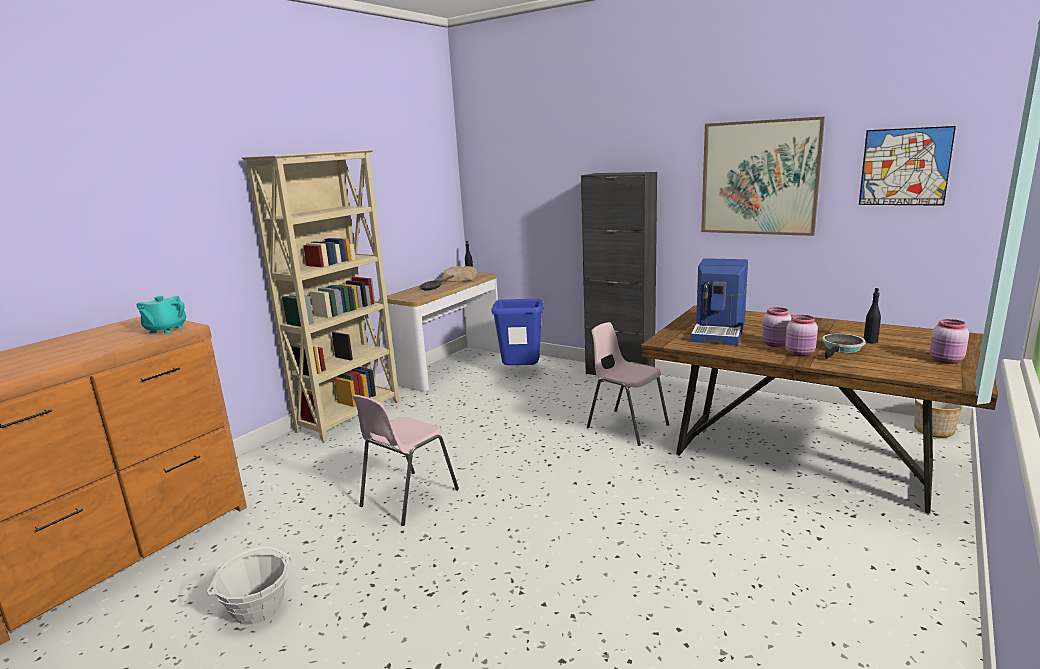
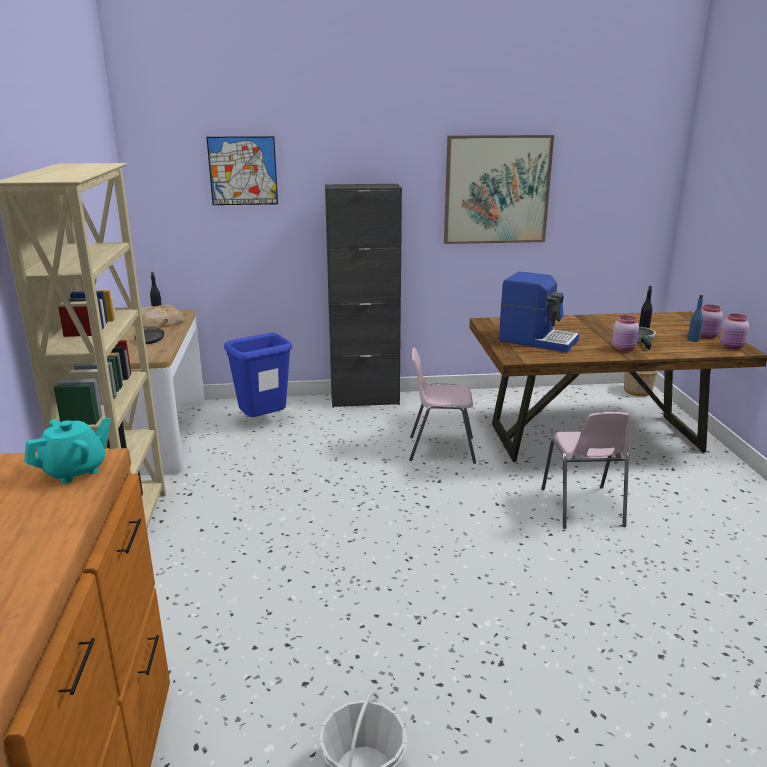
camera: 40 degrees left, 5 degrees up
(166, 329) = (75, 471): turquoise teapot -> turquoise teapot turned 105 degrees counterclockwise
(408, 498) = (344, 591): pink chair -> pink chair (582, 508)
(719, 332) = (537, 340): coffee machine -> coffee machine turned 45 degrees counterclockwise
(775, 344) = (595, 344): pink jar -> pink jar (732, 346)
(904, 167) = (611, 181): picture -> picture (243, 171)
(915, 361) = (693, 340): none -> blue bottle

